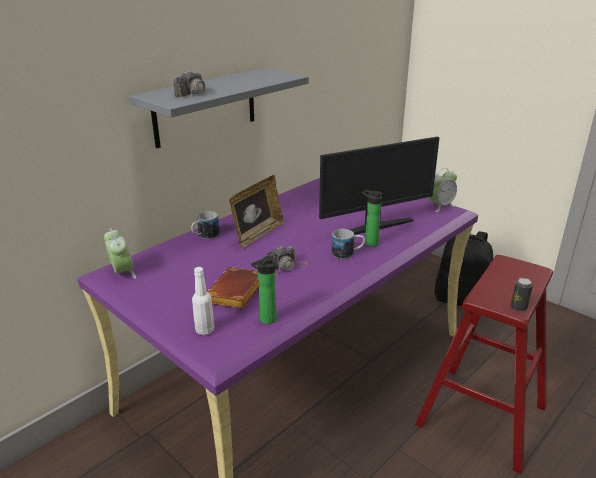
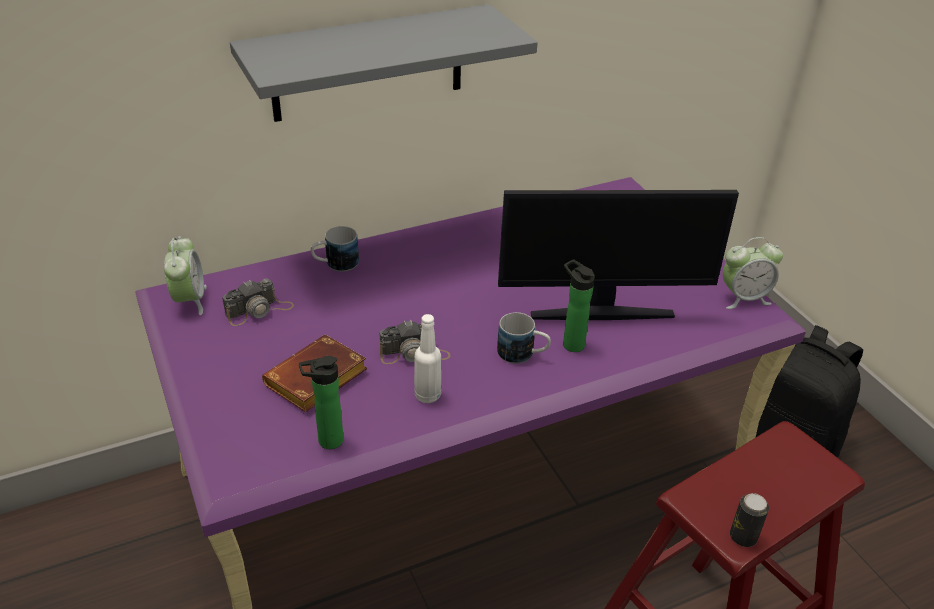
camera: 20 degrees right, 10 degrees up
(196, 93) = (325, 55): camera -> camera (259, 310)
(204, 330) = (237, 432): white bottle -> white bottle (427, 395)
(257, 234) = (412, 280): picture frame -> none

